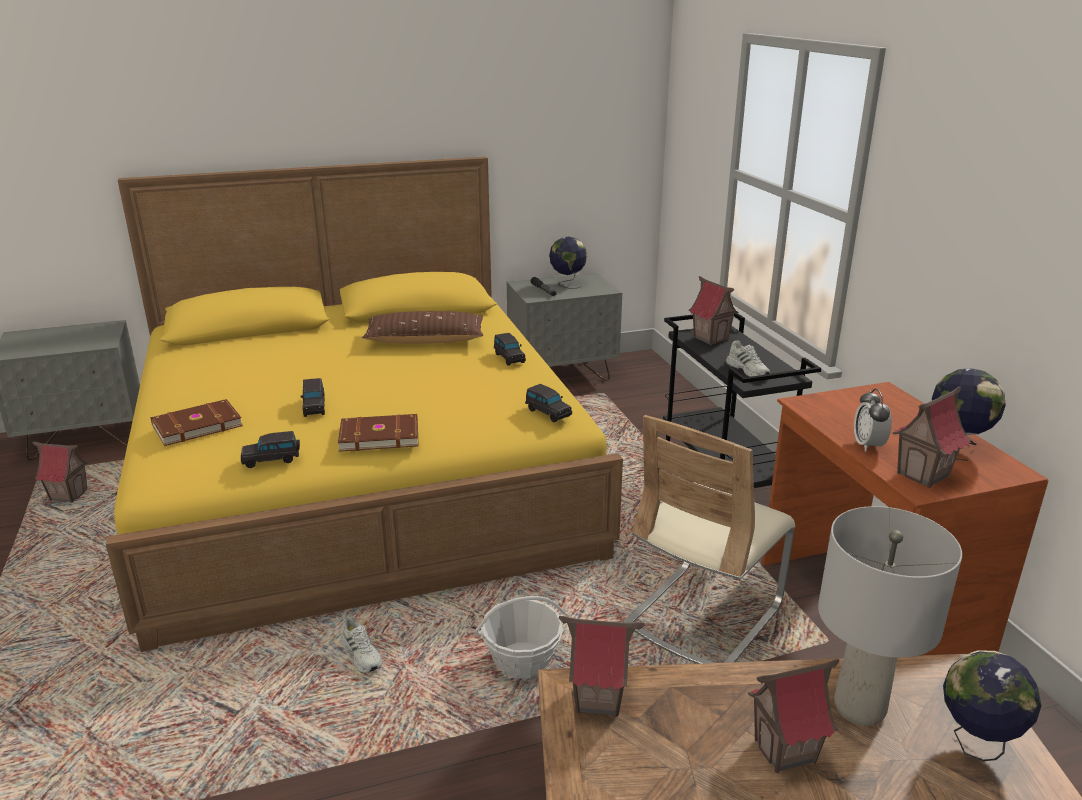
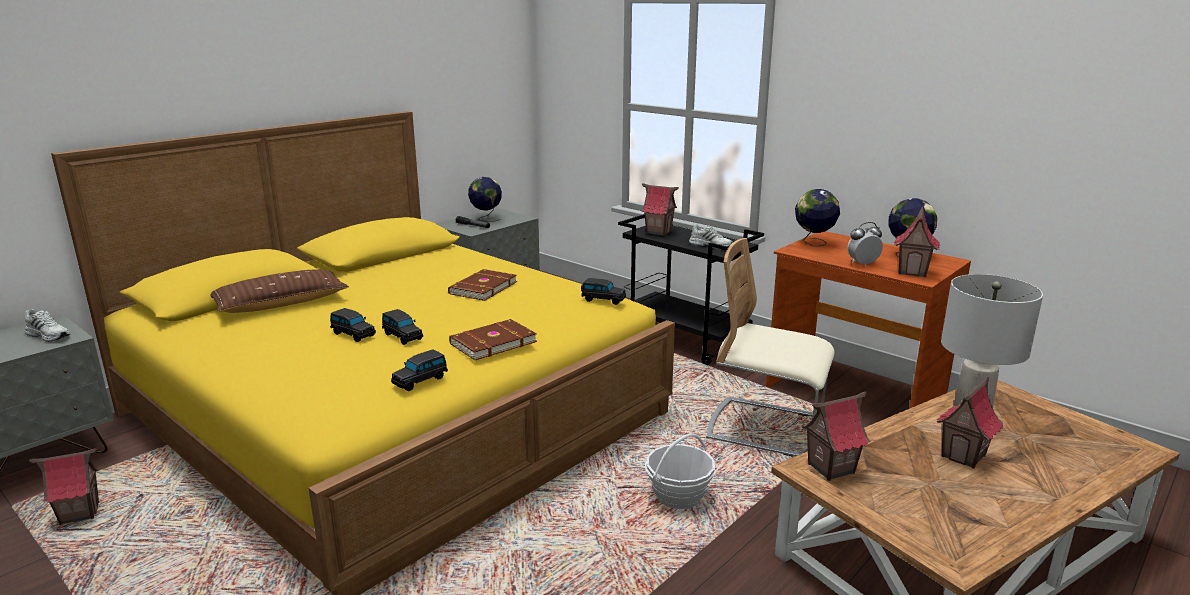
camera: 30 degrees left, 5 degrees down
(196, 425) = (304, 374): brown book -> brown book (482, 288)
(362, 654) = (551, 536): white shoe -> white shoe (49, 335)
(425, 340) = (429, 272): brown pillow -> brown pillow (280, 303)
(509, 358) = (519, 272): black toy car -> black toy car (353, 334)
(703, 616) = (765, 428): beige chair -> beige chair turned 105 degrees clockwise
(868, 445) = (862, 264): alarm clock -> alarm clock turned 105 degrees clockwise
(976, 744) = (1041, 418): globe -> globe (814, 243)

